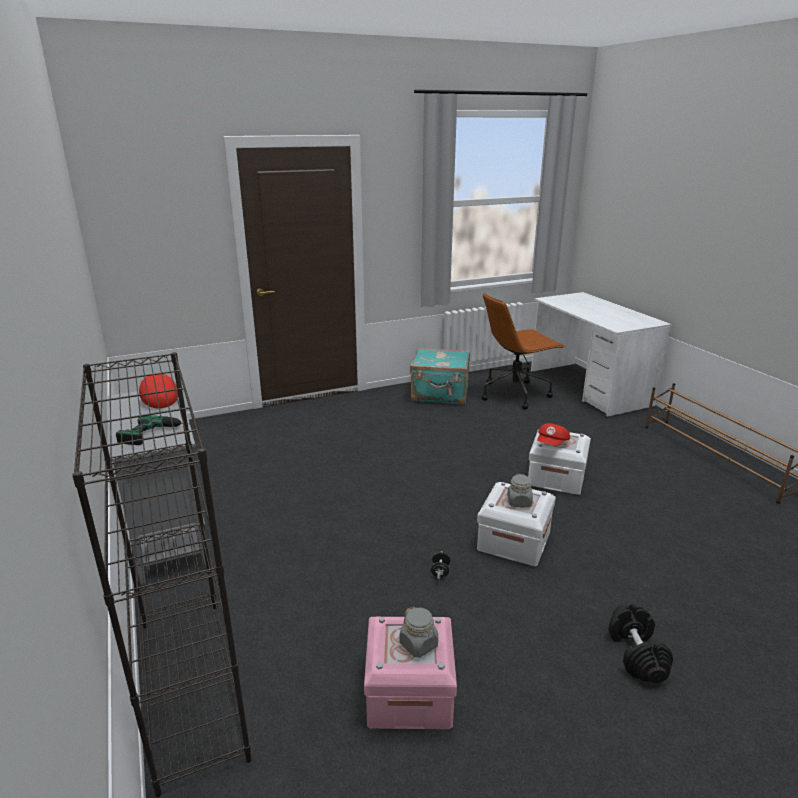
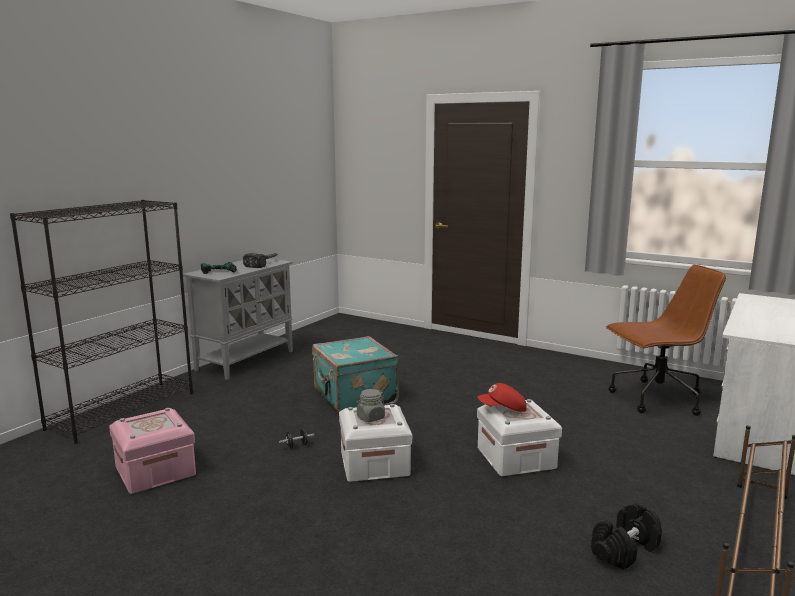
camera: 55 degrees right, 10 degrees down
(159, 400) = (264, 263): red cap -> hammer
(419, 644) = (150, 426): grey jar -> none
(440, 394) = (578, 371): turquoise suitcase -> turquoise suitcase (353, 397)
(515, 394) = (656, 399): brown office chair -> brown office chair turned 135 degrees clockwise
(636, 654) = (270, 557): black dumbbell -> black dumbbell (624, 549)

